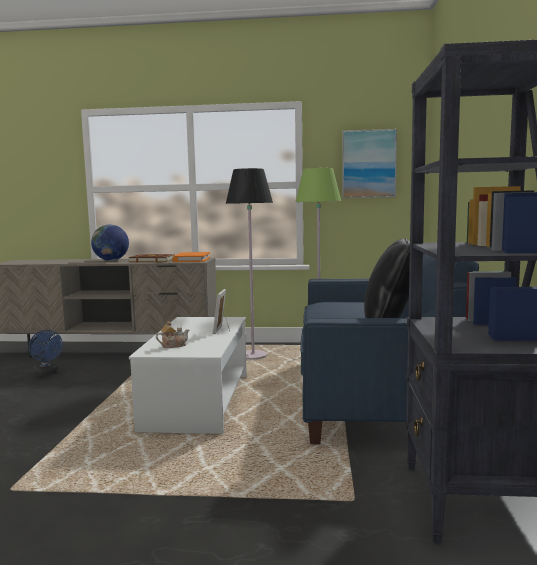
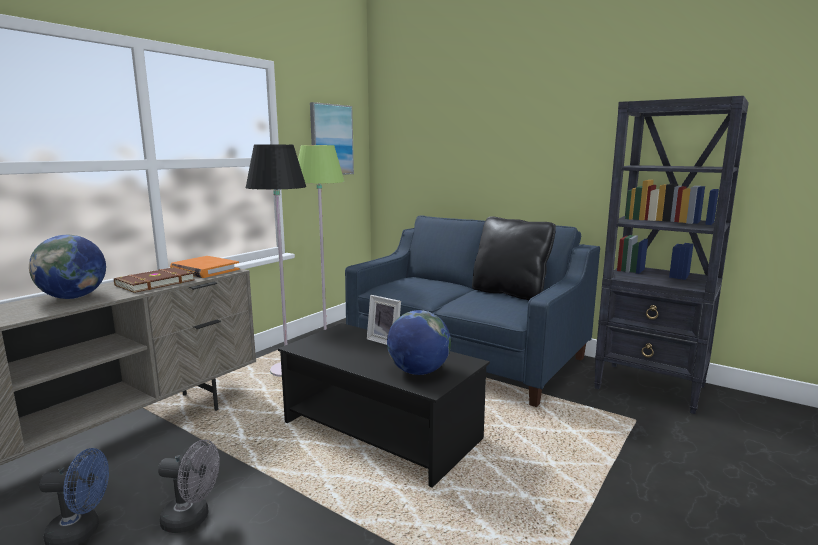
camera: 60 degrees left, 5 degrees up
(66, 387) = (192, 519): none -> grey fan
(173, 345) = (418, 371): teapot -> globe
(198, 401) = (382, 431): white coffee table -> black coffee table

